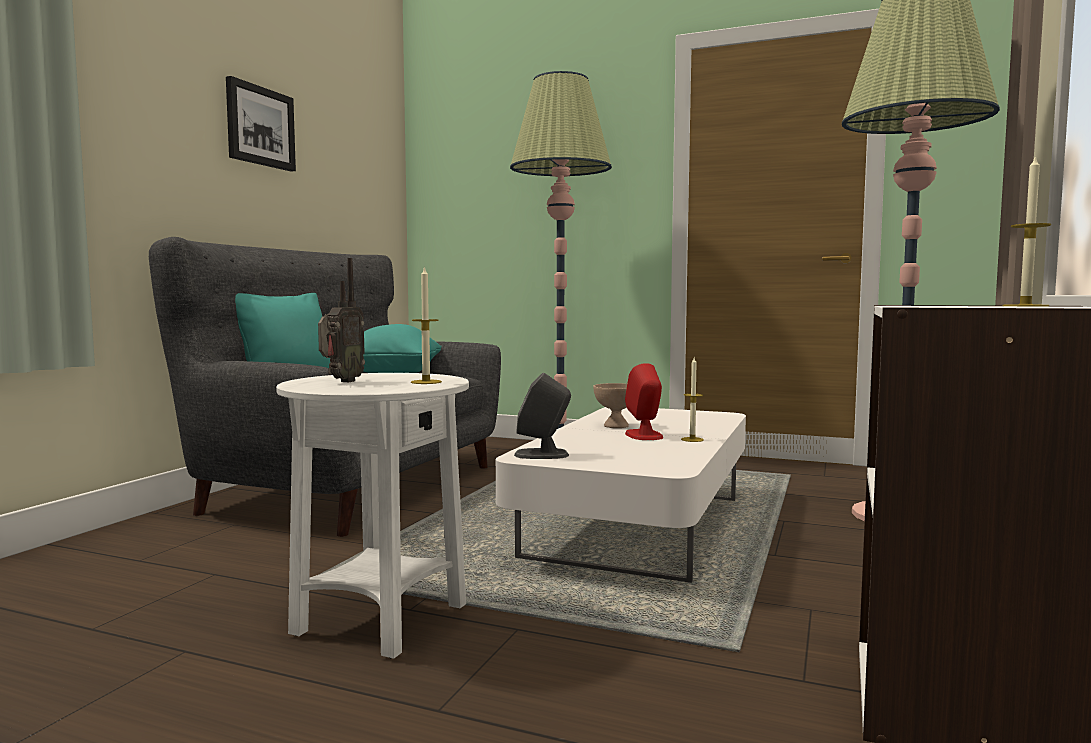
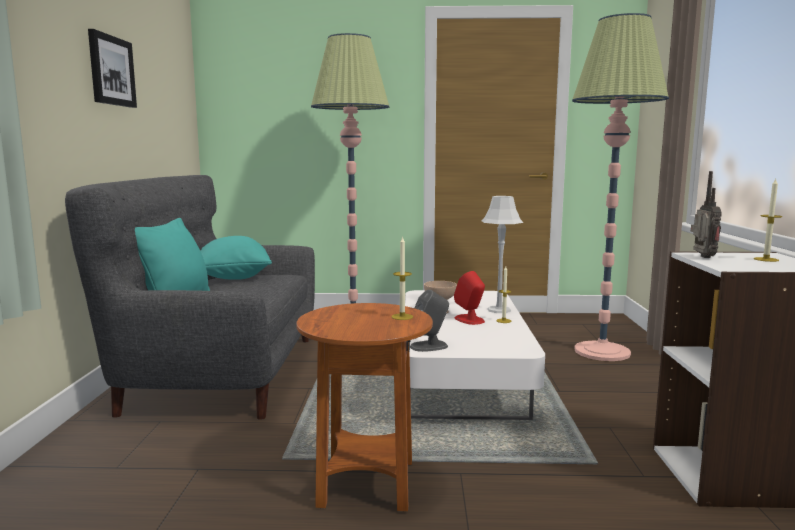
camera: 20 degrees left, 5 degrees up
(341, 381) = (342, 322): radio -> radio (702, 257)
(380, 620) = (366, 484): white side table -> brown side table
(704, 429) = (499, 310): none -> grey table lamp

